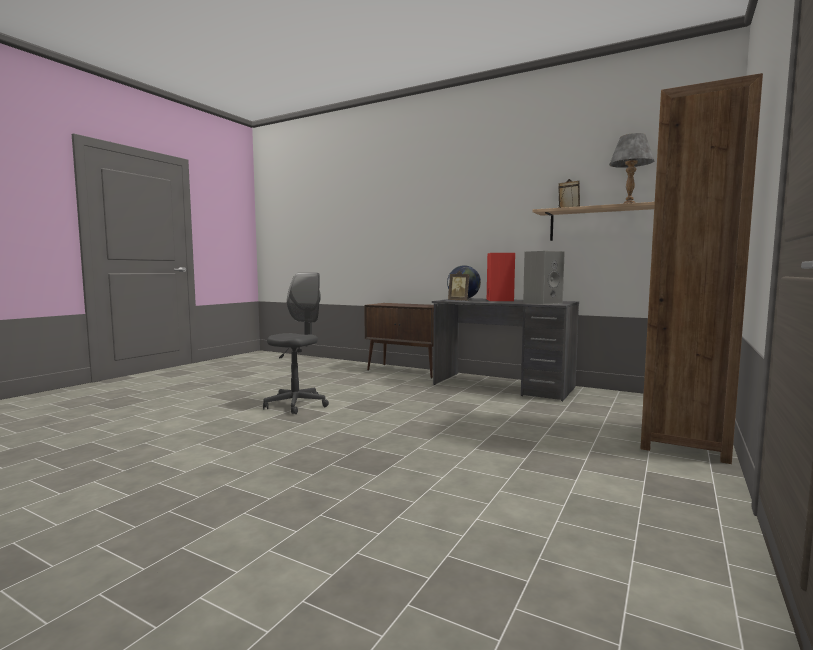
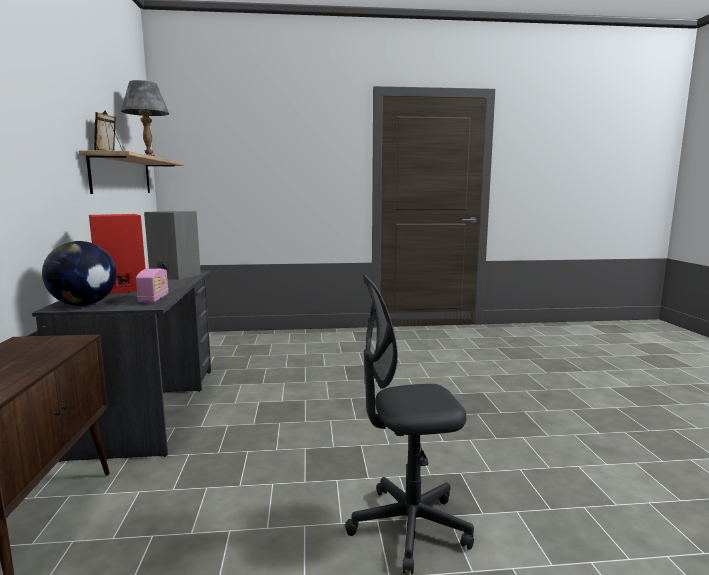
camera: 125 degrees left, 5 degrees up
(459, 300) = (154, 299): picture frame -> radio
(684, 442) = (291, 337): brown bookcase -> none

